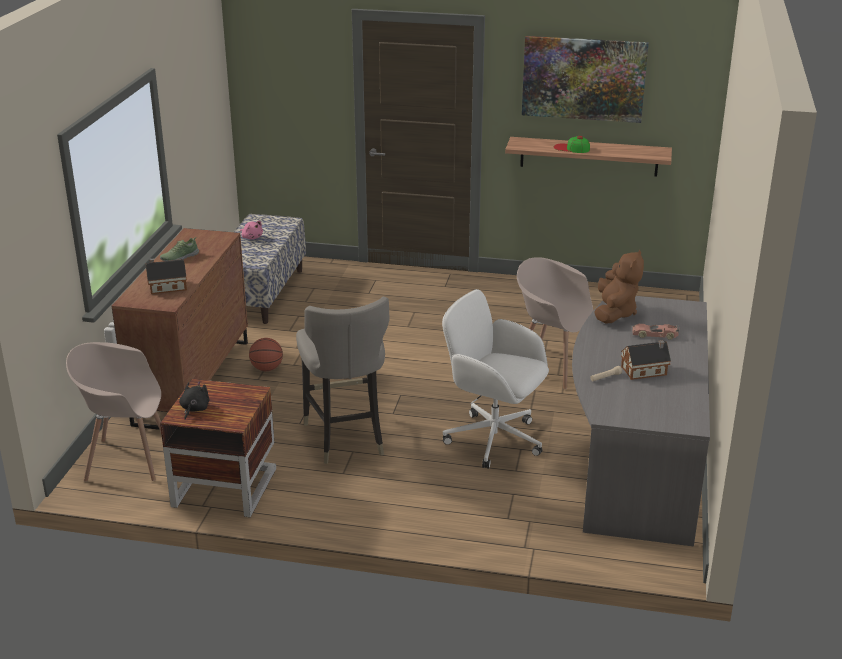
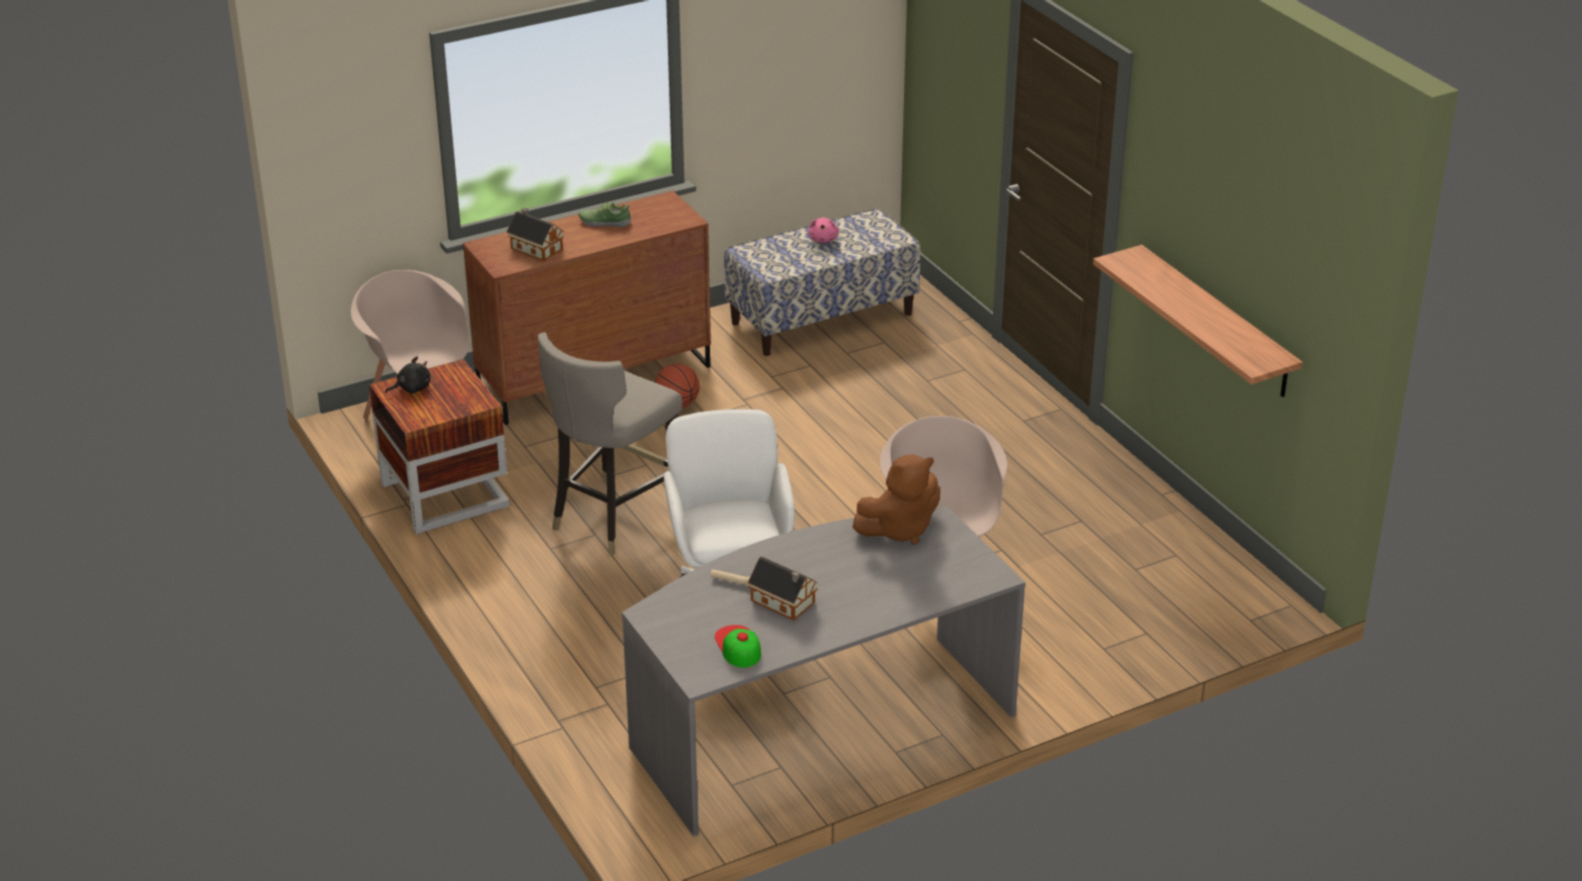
camera: 50 degrees right, 5 degrees up
(571, 148) = (1171, 297): cap -> cap (738, 646)
(583, 78) = (1219, 201): picture -> none
(655, 335) = (881, 577): toy car -> none

